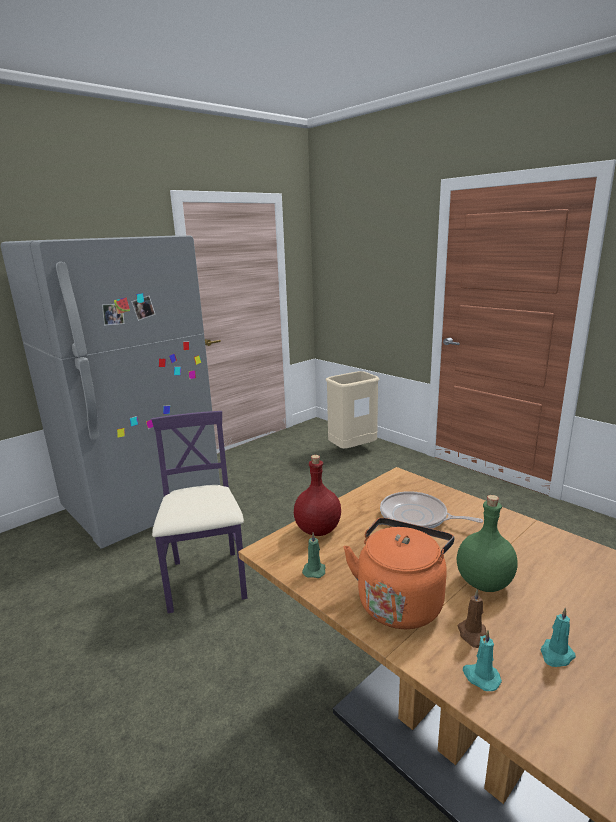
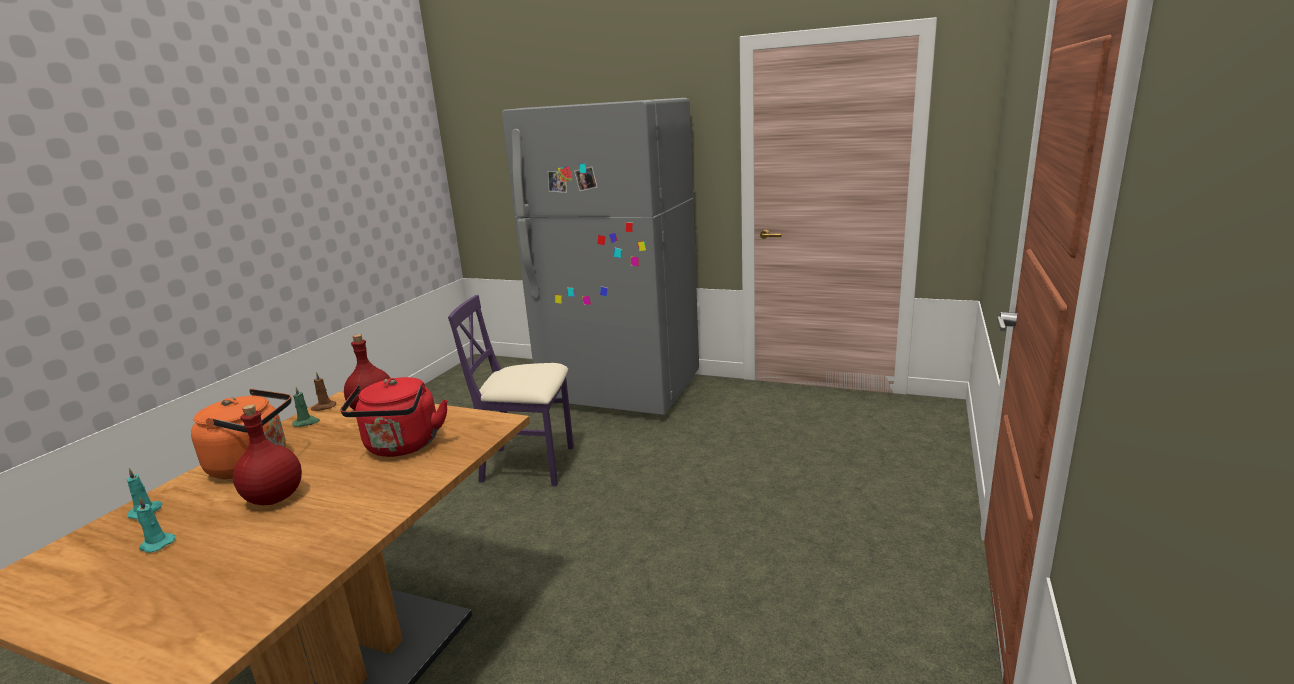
camera: 65 degrees right, 0 degrees up
(207, 581) = (529, 465): purple chair -> purple chair turned 135 degrees counterclockwise
(352, 450) = (897, 458): beige trash can -> none
(417, 517) = (402, 447): frying pan -> red kettle
(473, 635) = (198, 502): brown candle -> brown candle (323, 407)
(483, 582) = (276, 497): green bottle -> red bottle

